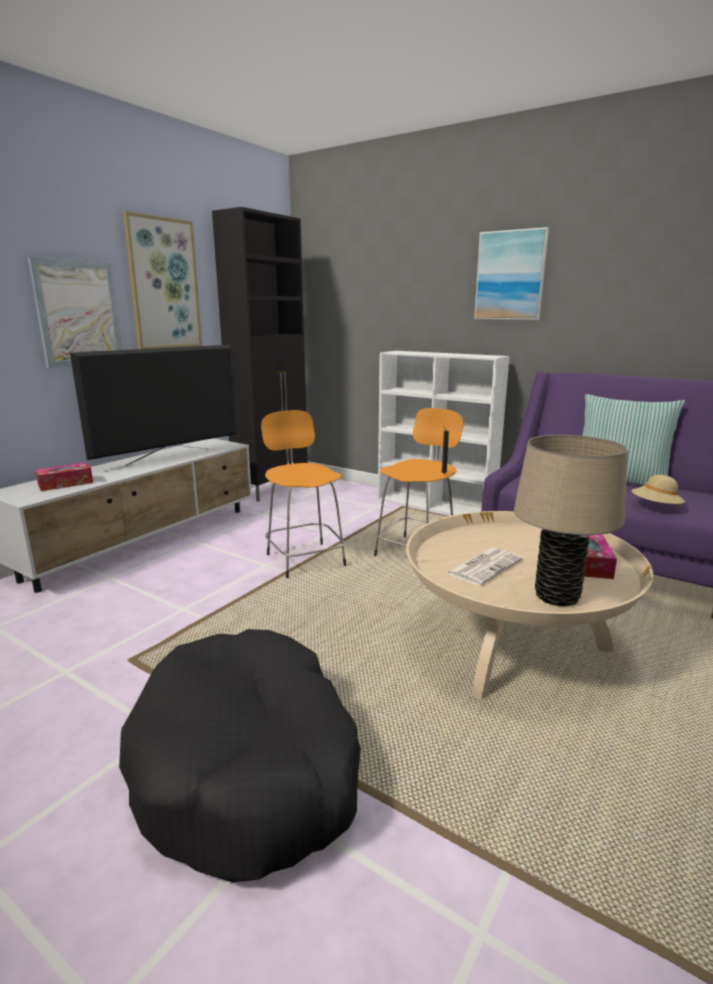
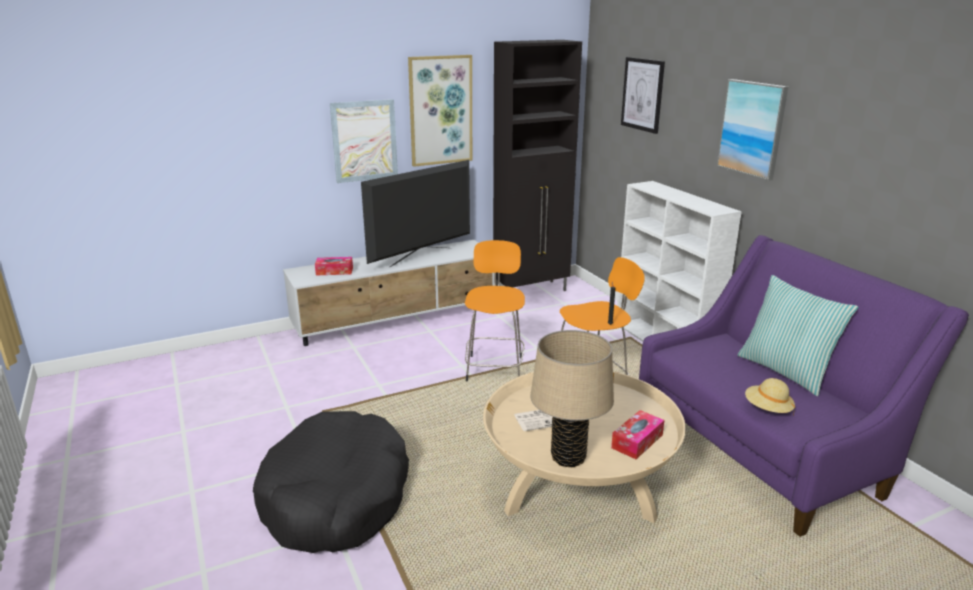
camera: 30 degrees right, 5 degrees up
(170, 457) = (422, 257): television -> television turned 150 degrees clockwise
(370, 269) = (642, 94): none -> picture

